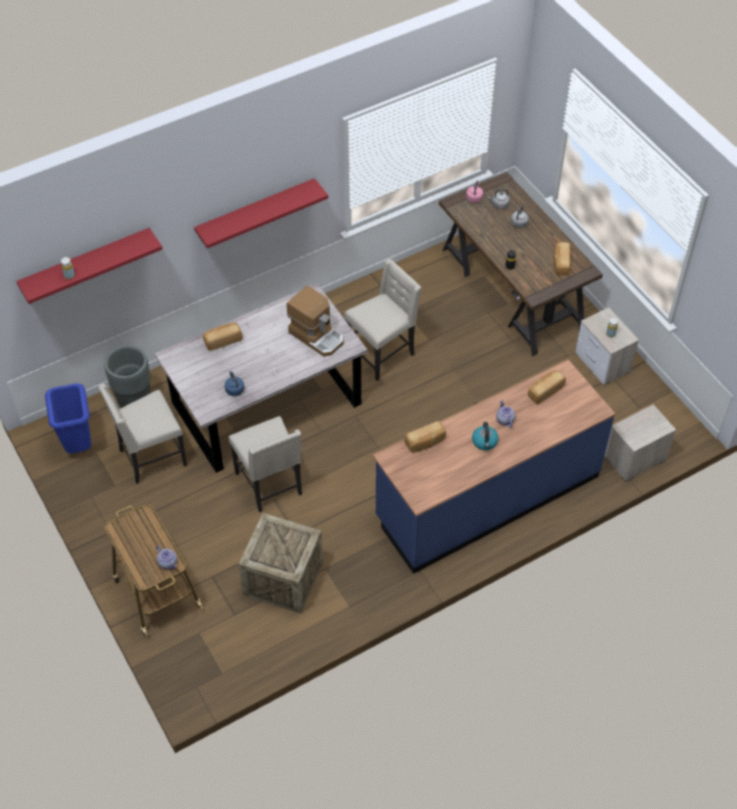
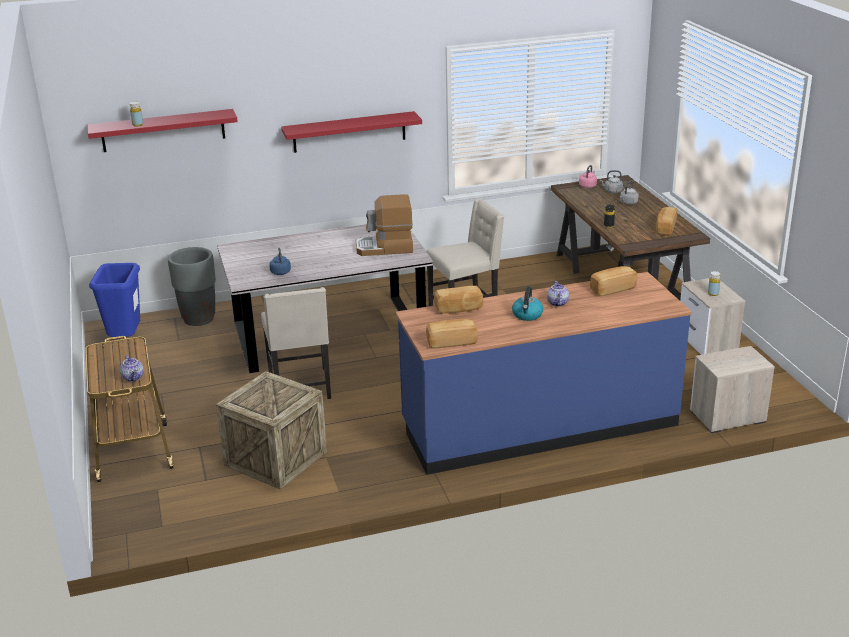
camera: 15 degrees right, 25 degrees down
(151, 457) = (190, 355): beige chair -> none
(223, 341) = (288, 243): bread -> bread (451, 342)
(317, 336) = (385, 248): coffee machine -> coffee machine turned 120 degrees clockwise

